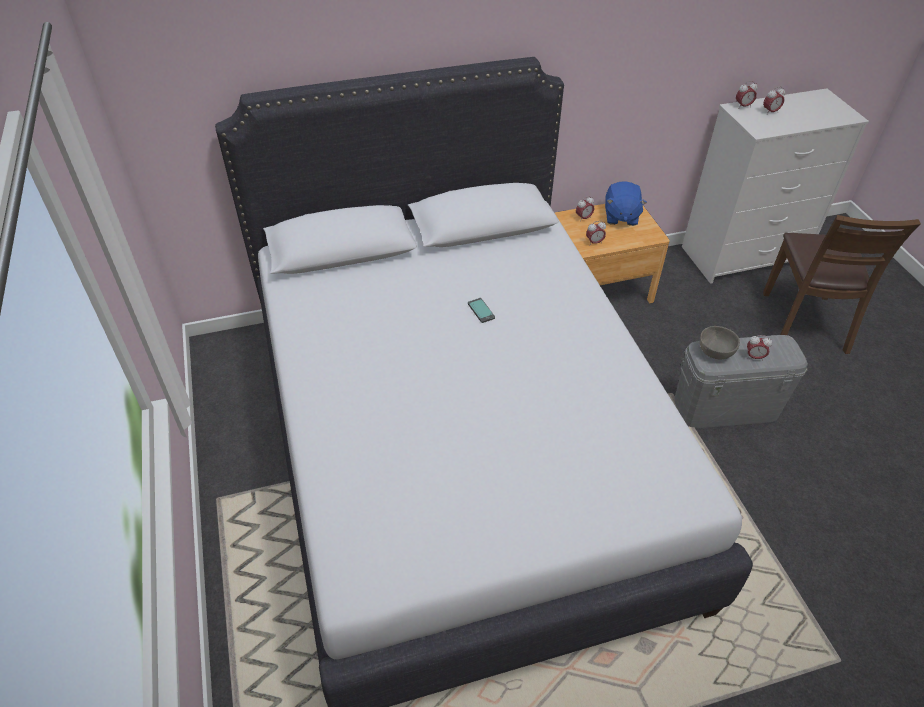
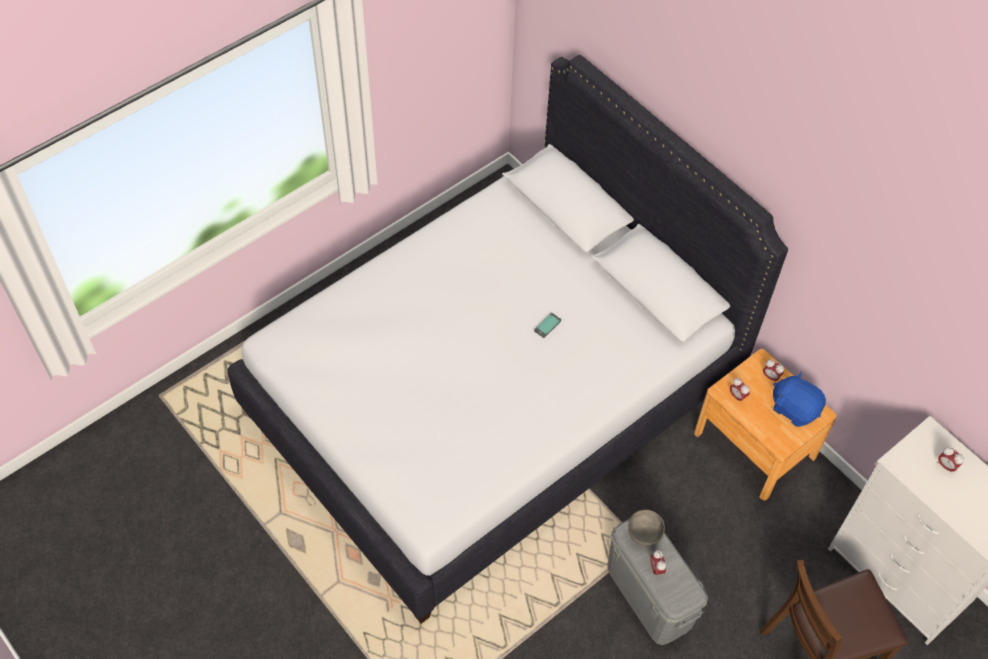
camera: 65 degrees right, 10 degrees up
(620, 216) = (794, 408): blue plush toy -> blue plush toy turned 60 degrees clockwise
(743, 106) = (940, 438): alarm clock -> none

